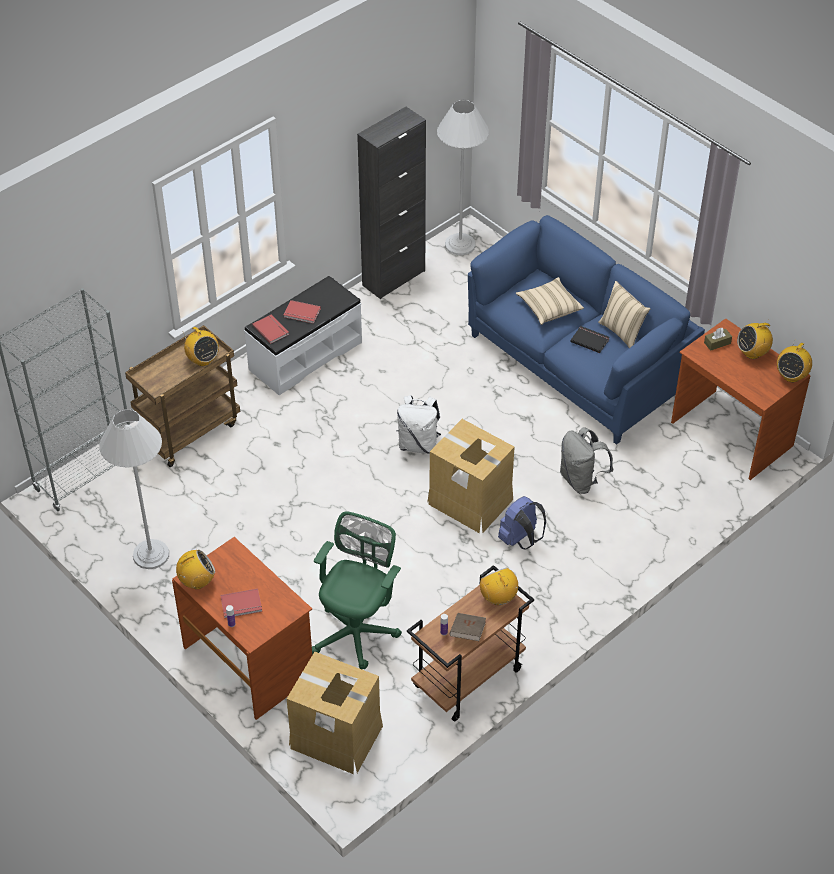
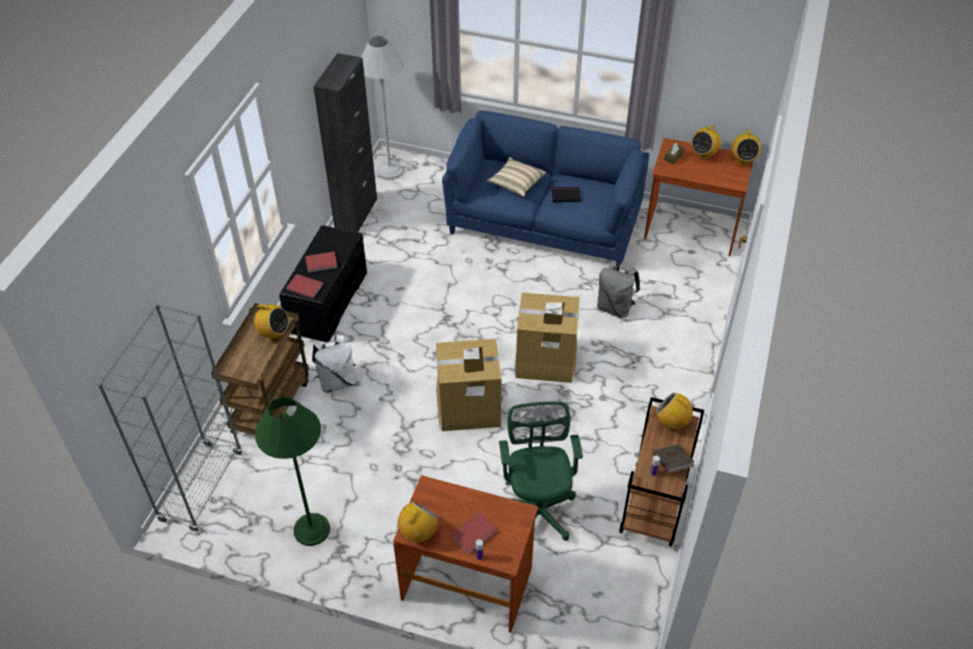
camera: 30 degrees left, 0 degrees up
(151, 554) = (311, 529): white floor lamp -> green floor lamp
(305, 355) = (327, 302): white bench -> black bench
(336, 737) = (588, 611): cardboard box -> cardboard box (469, 407)
(418, 444) = (471, 333): white backpack -> white backpack (337, 381)
(521, 540) = (607, 373): blue backpack -> none
(622, 332) = (584, 180): beige pillow -> none

